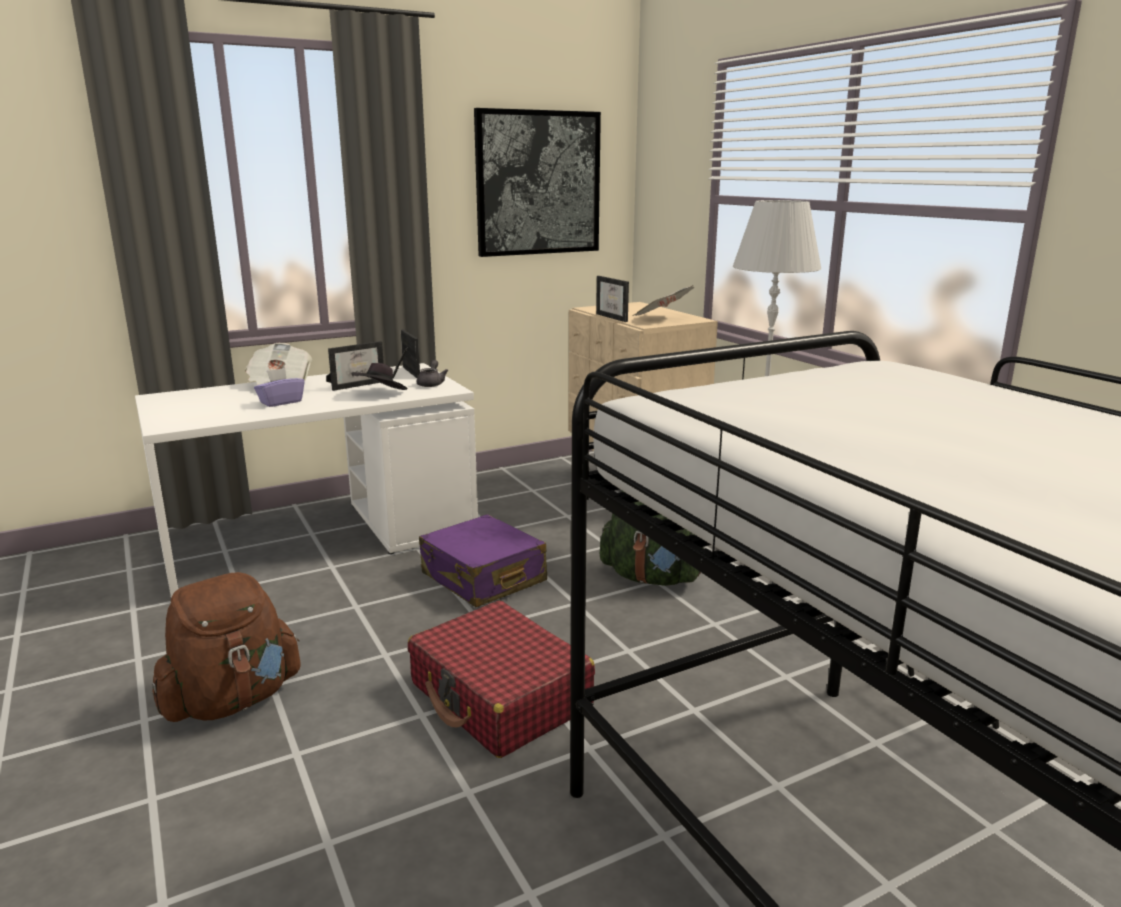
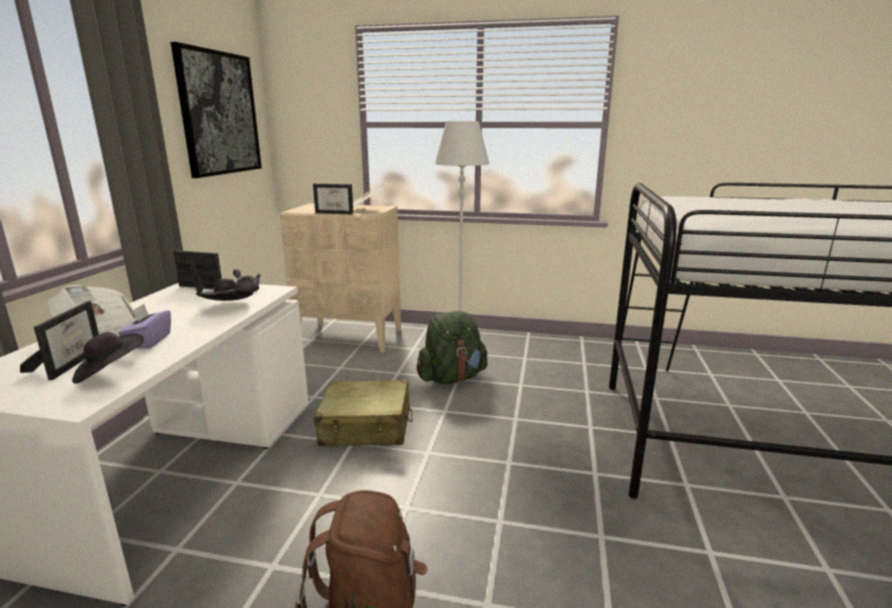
camera: 50 degrees left, 0 degrees up
(217, 414) = (110, 372): none -> black hat
(357, 384) = (180, 308): picture frame -> picture frame (70, 362)
(483, 578) = (366, 427): purple suitcase -> beige suitcase
(500, 697) = (514, 481): red suitcase -> none

